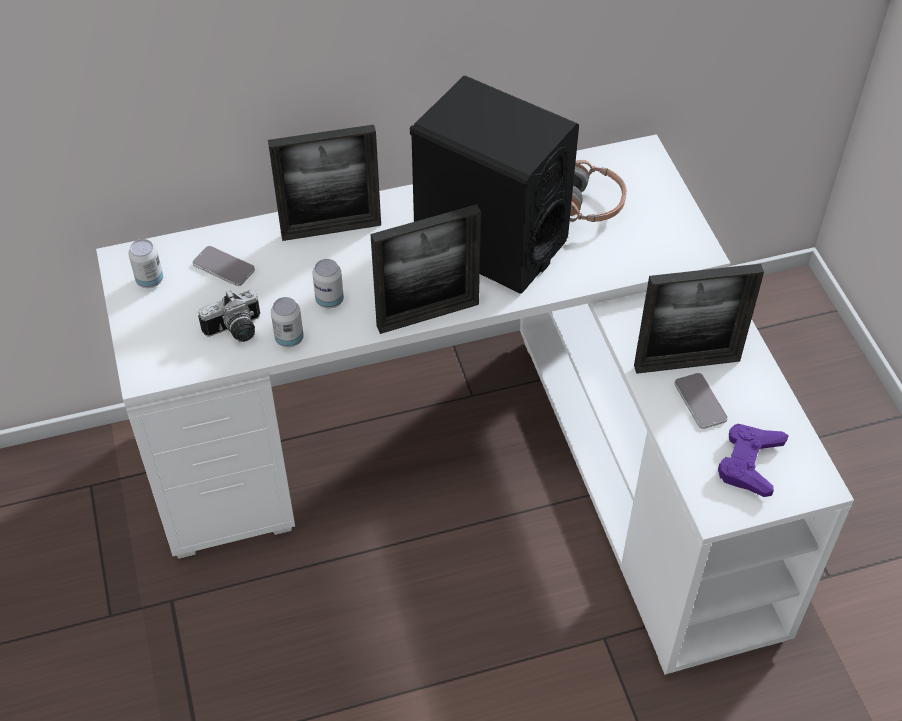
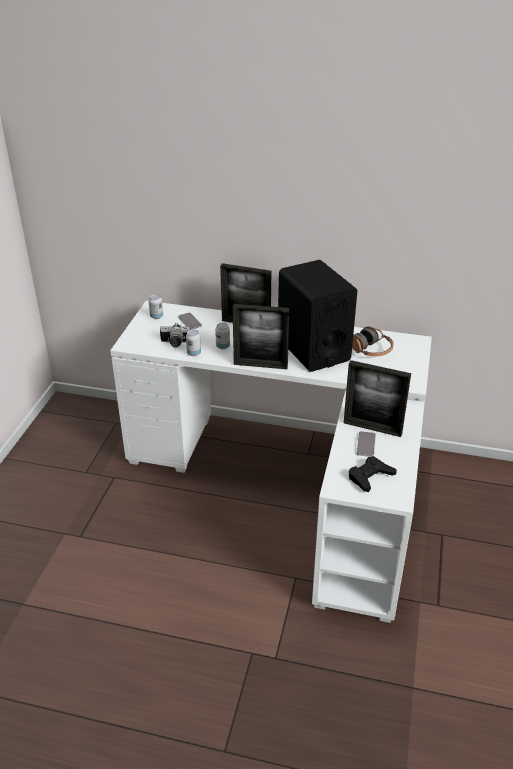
camera: 30 degrees right, 15 degrees down
(750, 463) = (370, 477): purple game controller -> black game controller

